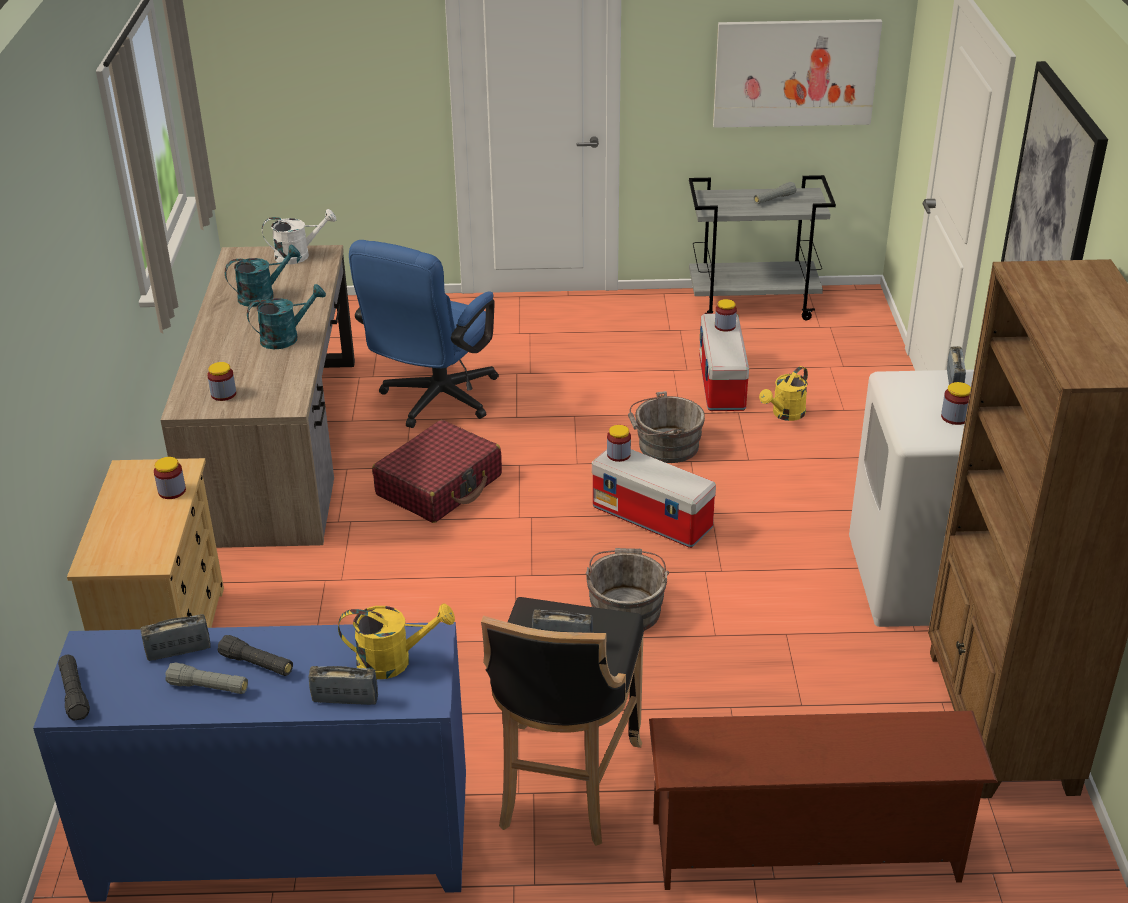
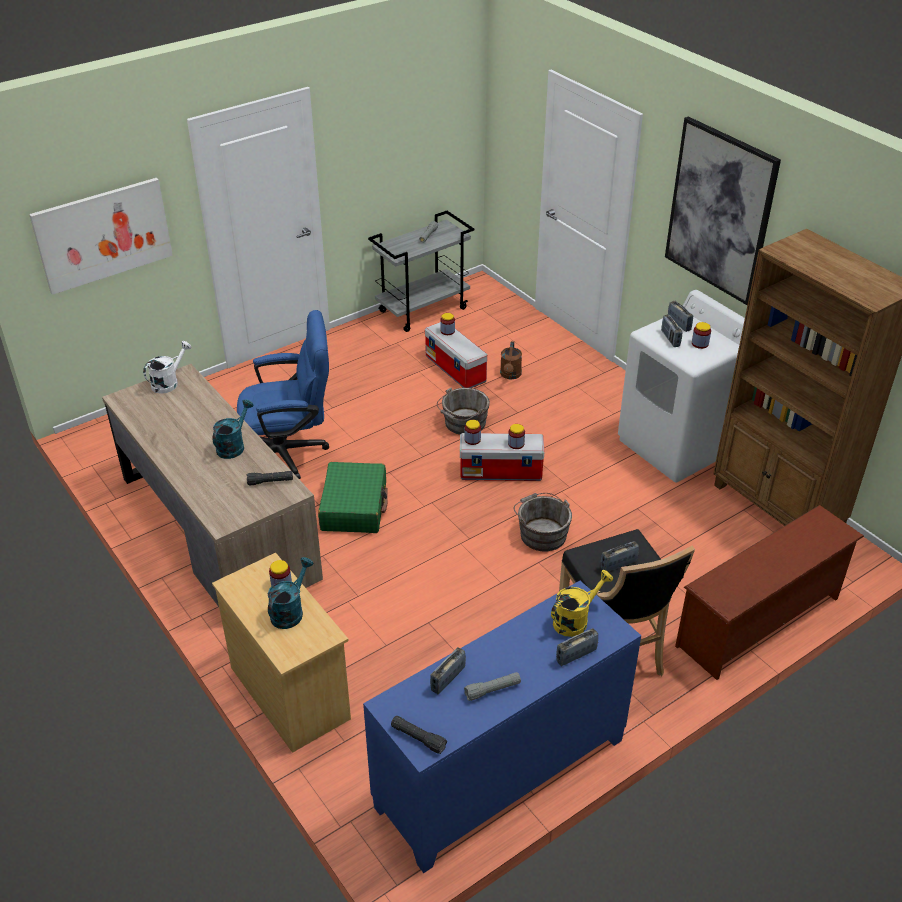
camera: 35 degrees left, 5 degrees up
(223, 394) = (238, 503): jar -> jar (516, 444)
(257, 664) = (503, 662): black flashlight -> black flashlight (270, 482)
(263, 296) = (179, 422): turquoise watering can -> turquoise watering can (290, 611)
(433, 402) = (290, 452): blue office chair -> blue office chair turned 90 degrees counterclockwise
(439, 485) = (354, 507): red suitcase -> green suitcase
(785, 414) = (510, 375): yellow watering can -> brown watering can
(795, 73) = (423, 147): picture -> picture (103, 234)
(917, 397) = (670, 338): none -> radio

